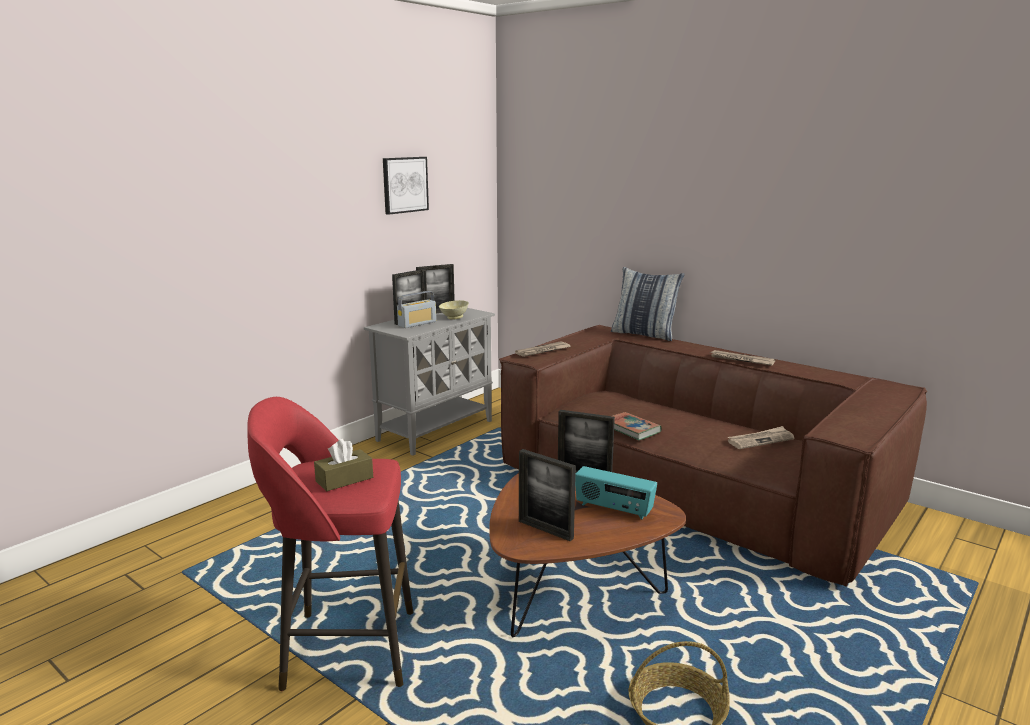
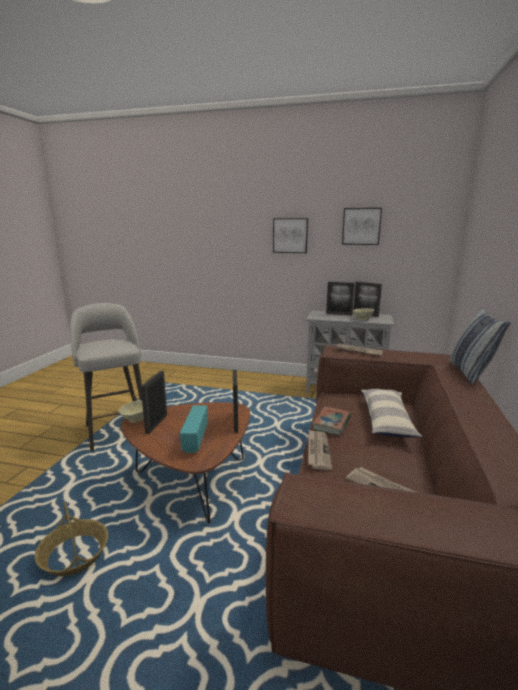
camera: 65 degrees right, 0 degrees up
(315, 208) = (290, 235): none -> picture
(344, 479) = (102, 346): brown tissue box -> none
(345, 649) = (117, 430): red stool -> grey stool
(417, 324) = (335, 316): radio -> none
(516, 545) = (135, 419): none -> beige bowl
(643, 406) = (387, 420): none -> pillow
(741, 360) = (475, 420): newspaper -> newspaper (317, 450)

